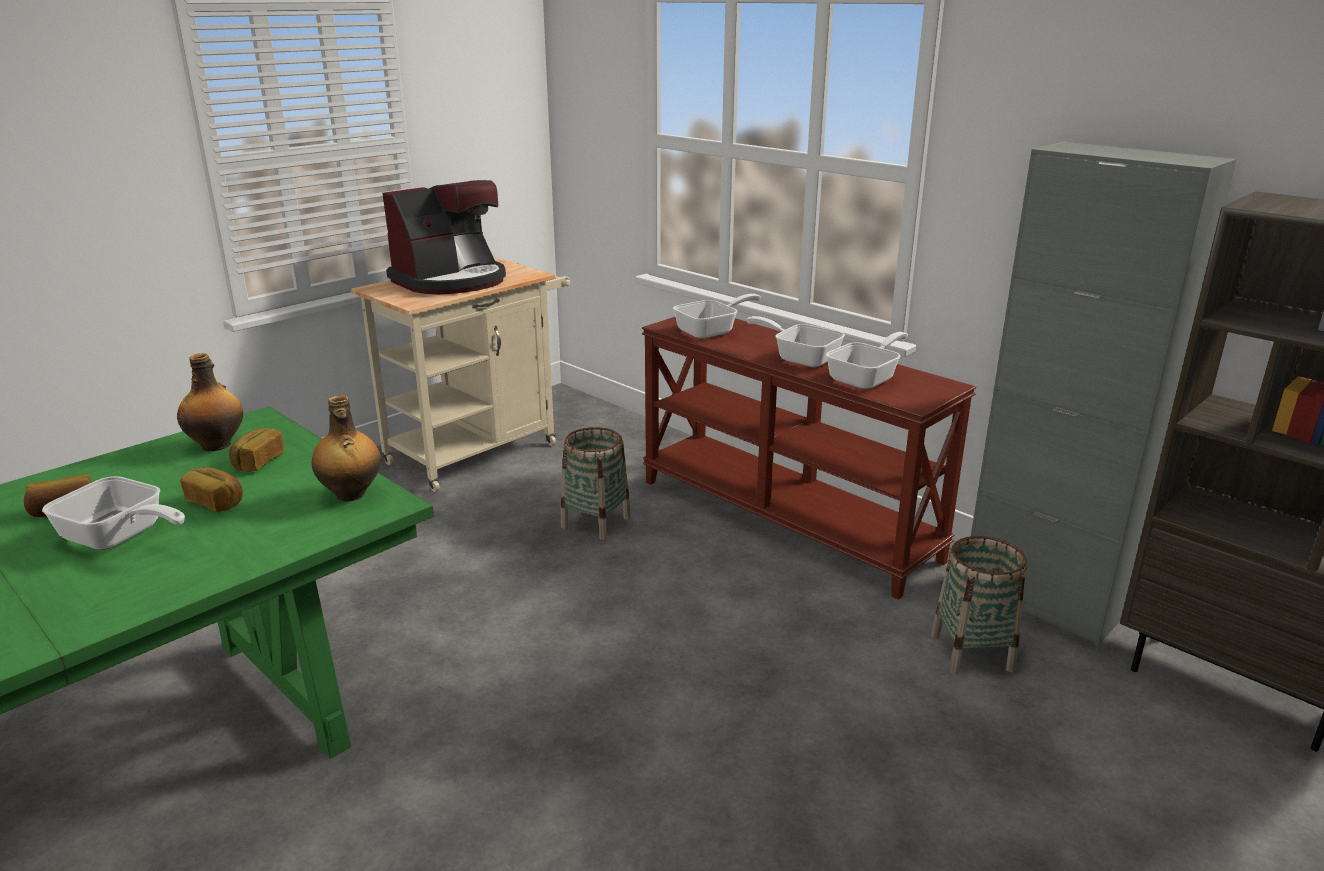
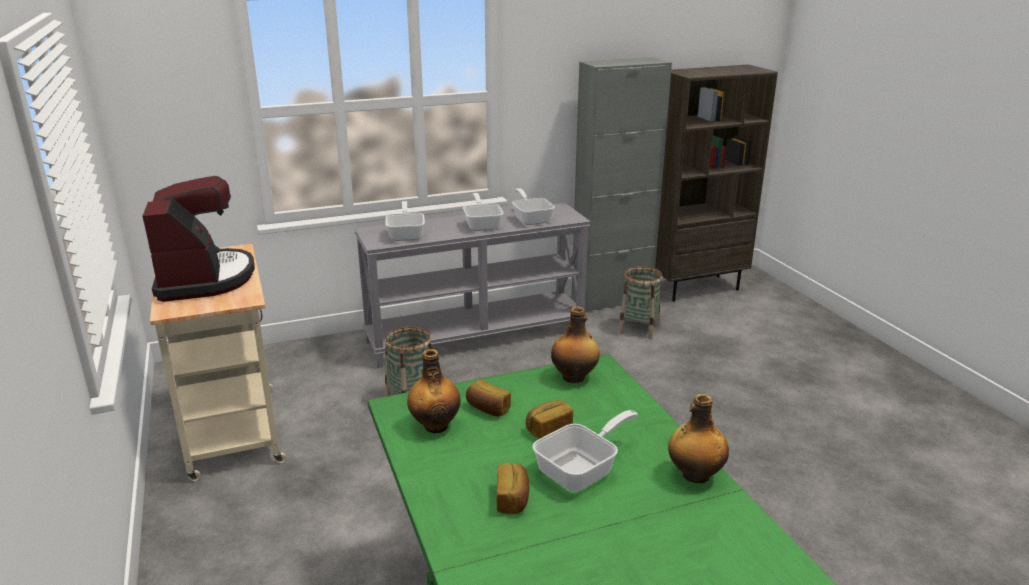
camera: 65 degrees left, 0 degrees up
(100, 613) = (694, 475): none -> bottle
(787, 519) = (476, 335): brown console table -> grey console table
(800, 358) = (482, 224): frying pan -> frying pan turned 105 degrees clockwise

